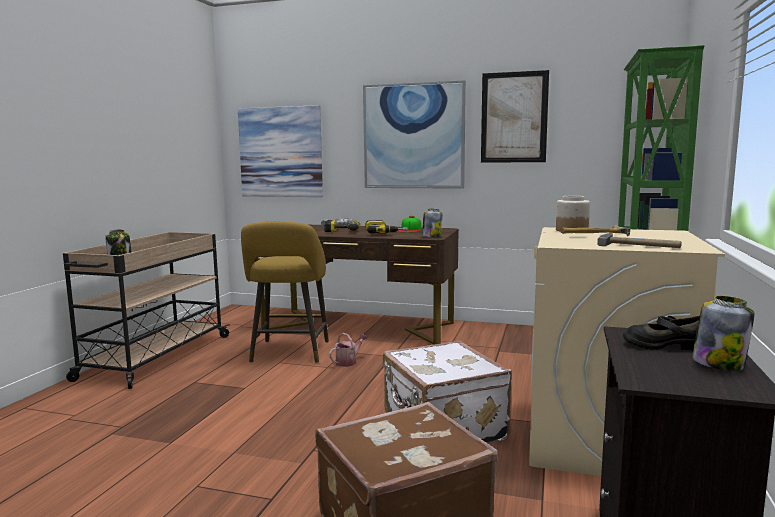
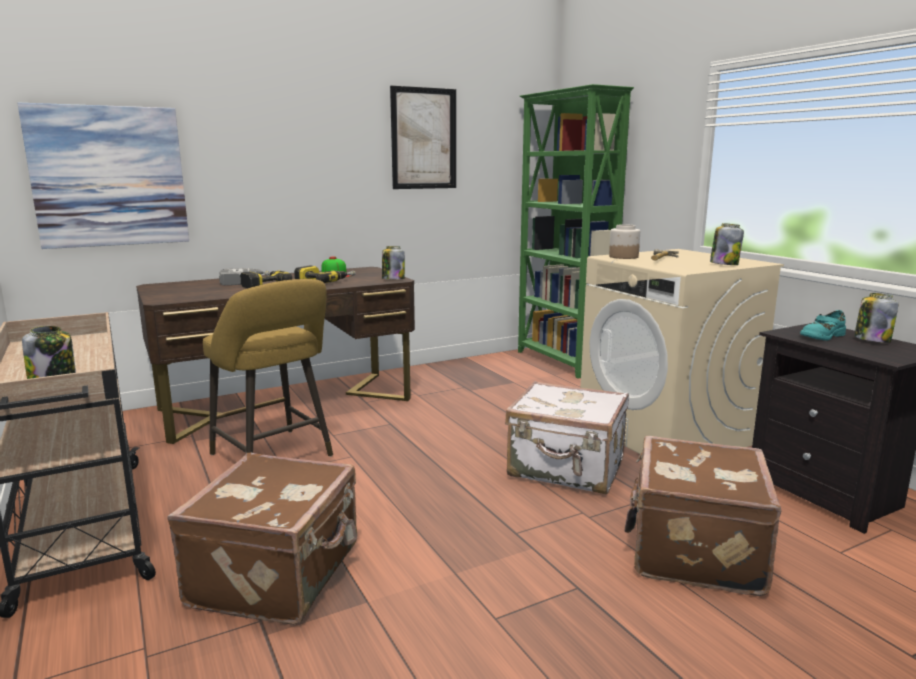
camera: 45 degrees left, 5 degrees up
(169, 411) = (279, 575): none -> brown suitcase
(348, 362) = (361, 443): watering can -> none
(413, 136) = (313, 157): picture -> none
(639, 245) = (724, 264): hammer -> jar
(663, 345) = (822, 336): black shoe -> turquoise shoe

